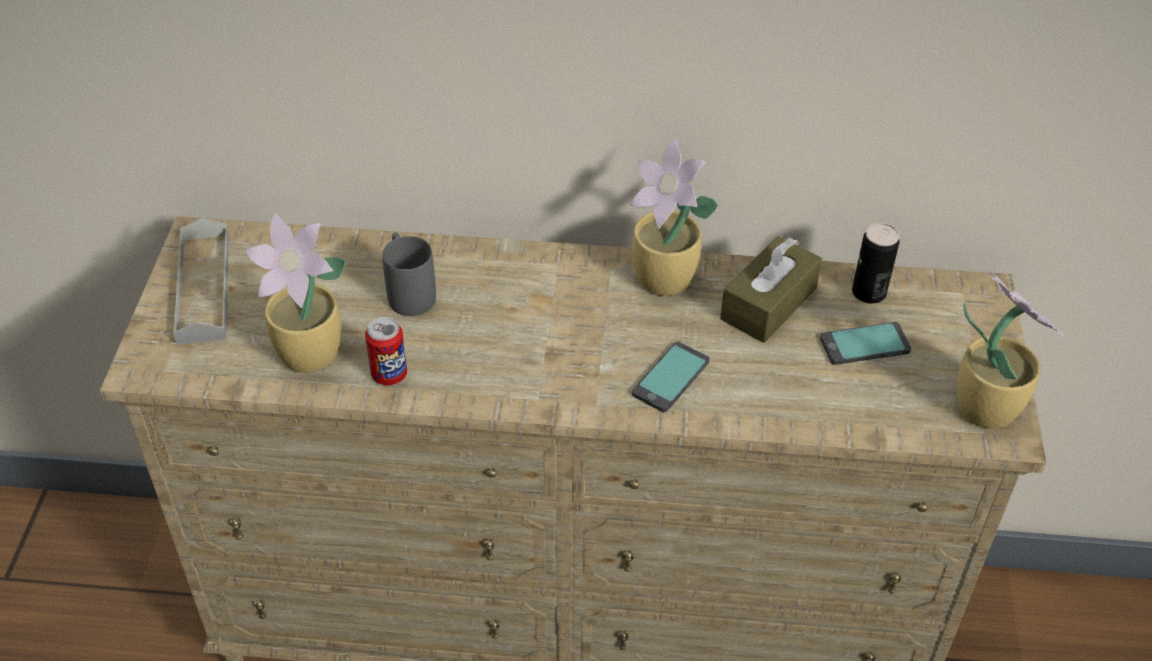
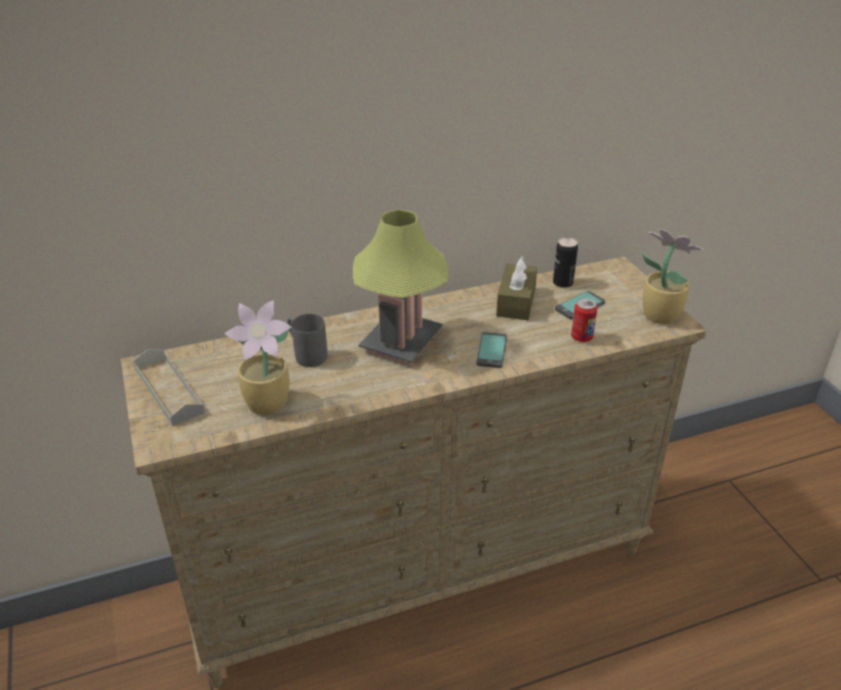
camera: 25 degrees left, 10 degrees down
(389, 374) = (326, 399): can -> can (581, 337)
(550, 317) = (401, 342): none -> table lamp
(664, 281) = (452, 307): potted plant -> none

